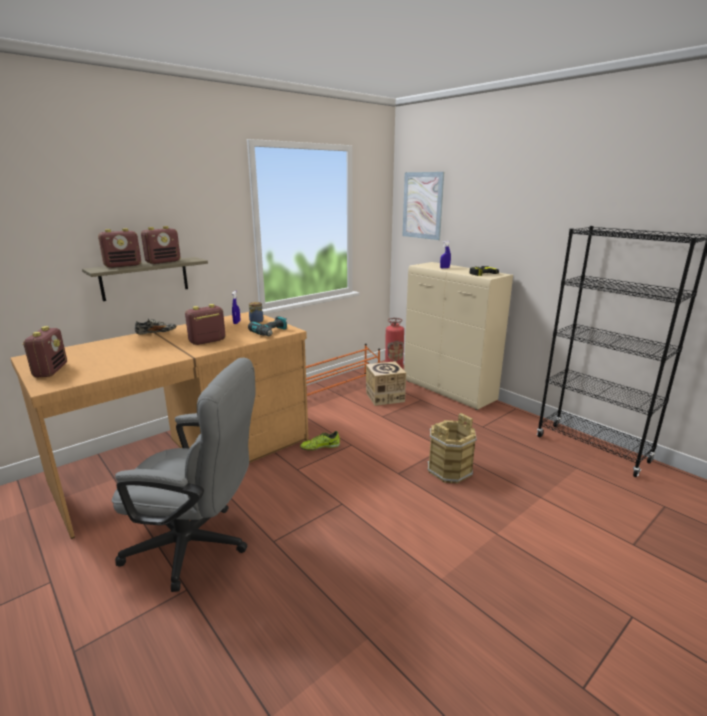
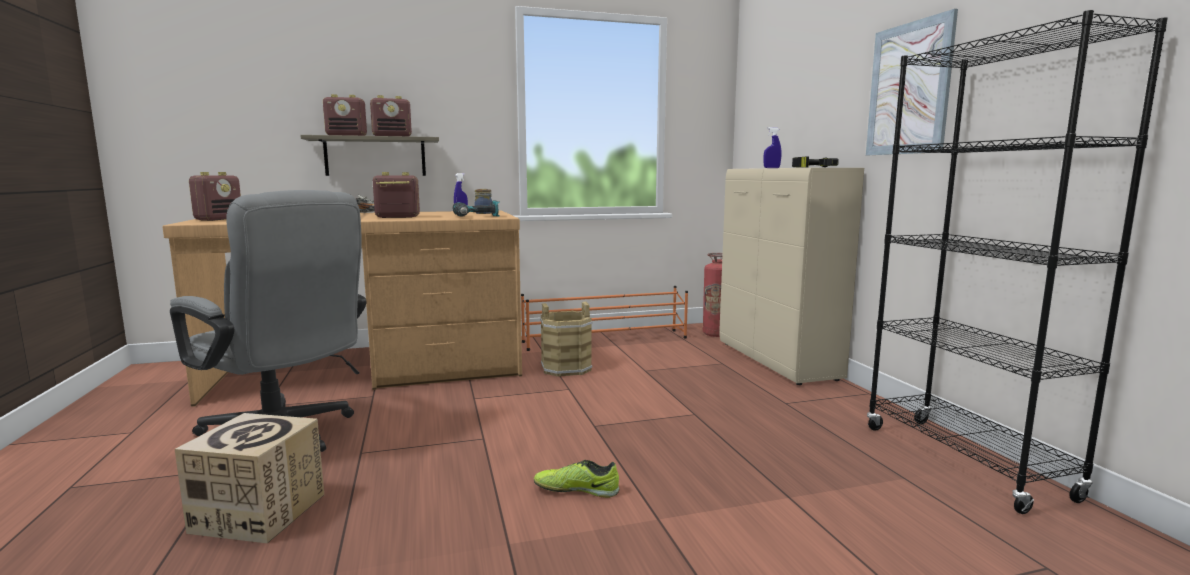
camera: 25 degrees right, 10 degrees down
(320, 447) = (527, 384): shoe -> shoe (576, 490)
(384, 397) = (672, 354): cardboard box -> cardboard box (259, 513)
(422, 205) = (764, 91): picture -> picture (909, 89)
(449, 470) = (672, 437): brown bucket -> brown bucket (566, 368)

